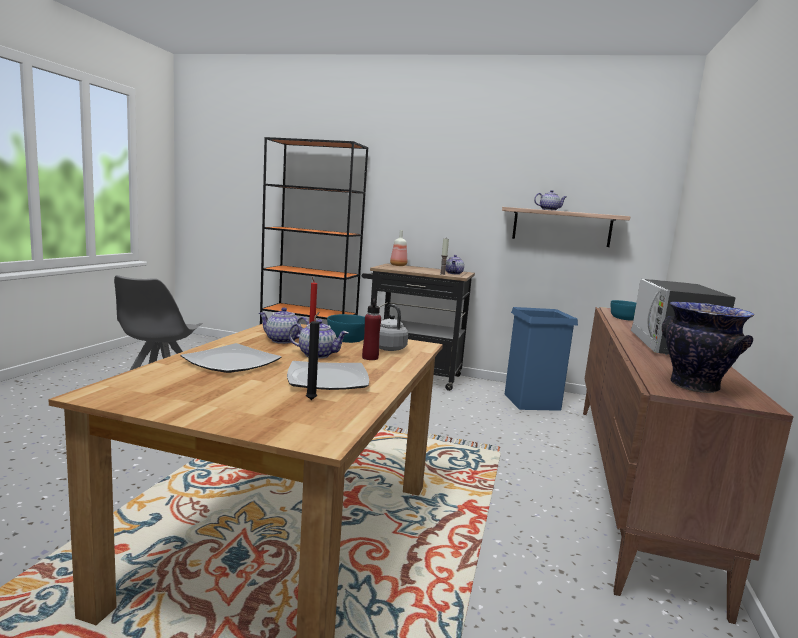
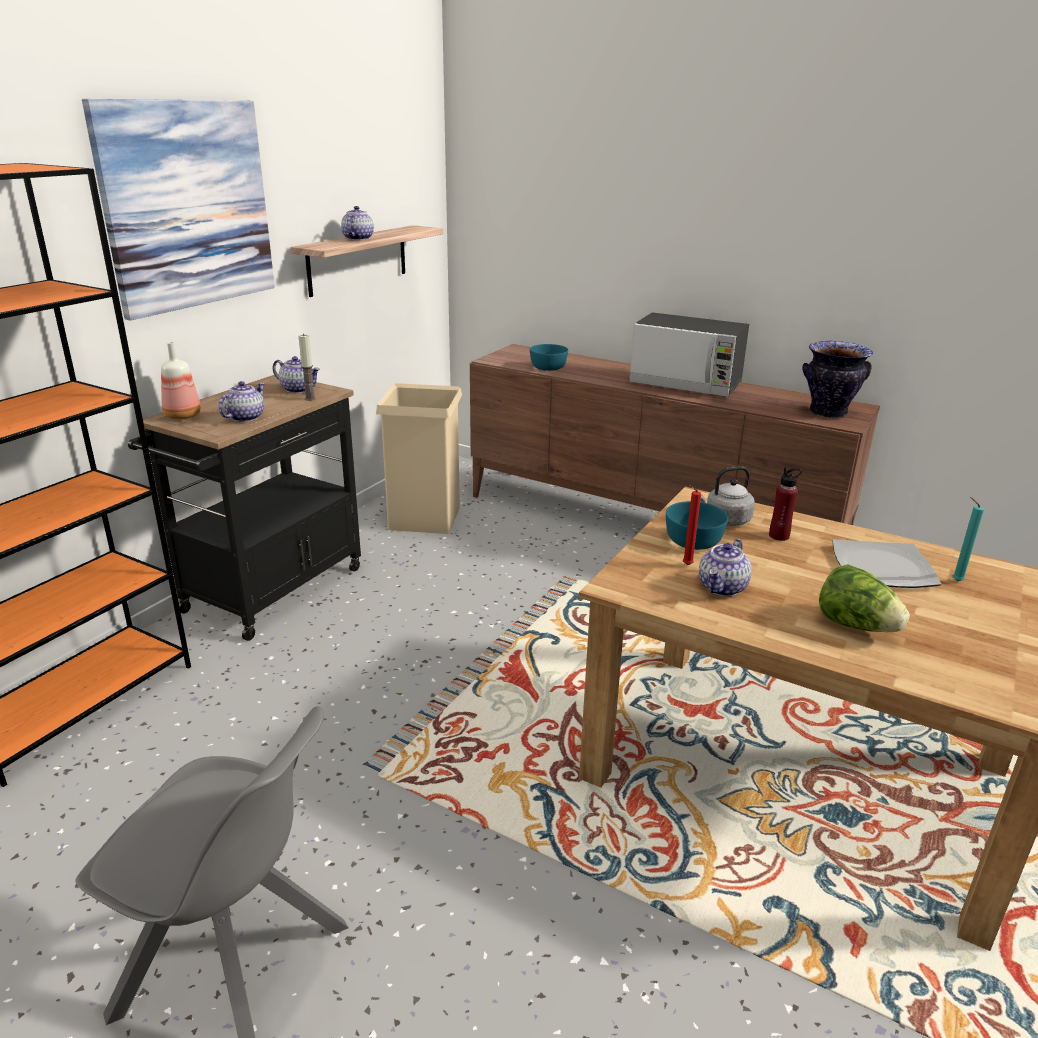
camera: 75 degrees left, 15 degrees up
(233, 362) = (856, 626): plate -> lettuce
(312, 399) = (955, 580): black candle -> turquoise candle
(317, 355) = (784, 567): teapot -> teapot (245, 417)
(442, 175) = (188, 206): none -> picture
(531, 402) = (425, 518): blue trash can -> beige trash can

